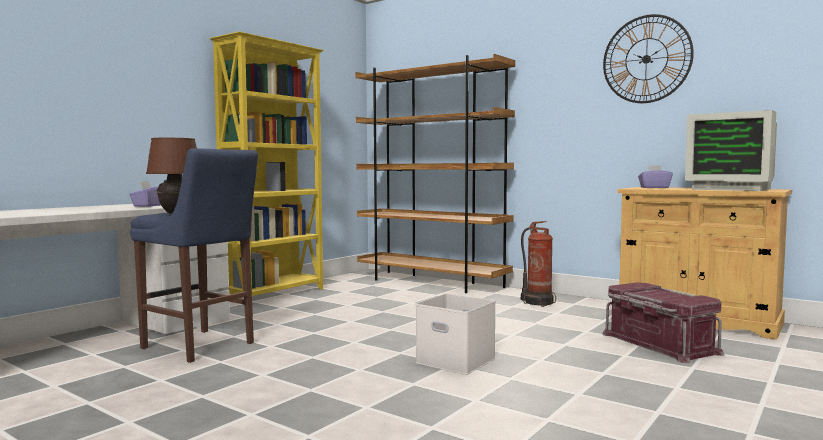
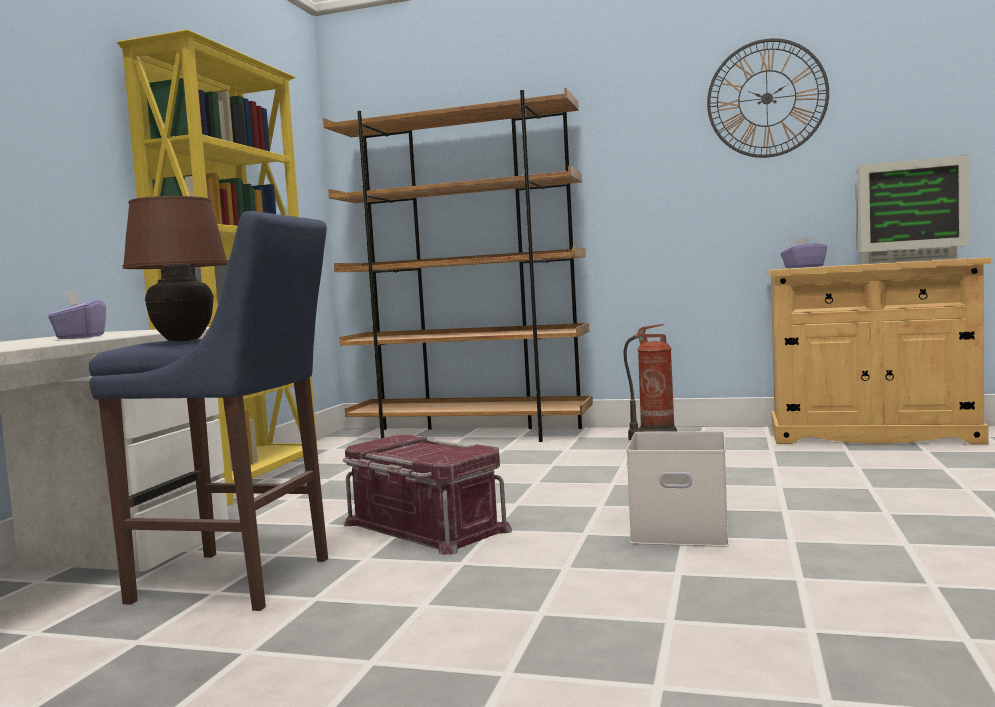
camera: 20 degrees left, 0 degrees up
(658, 343) = (880, 468): red storage box -> red storage box (423, 527)

